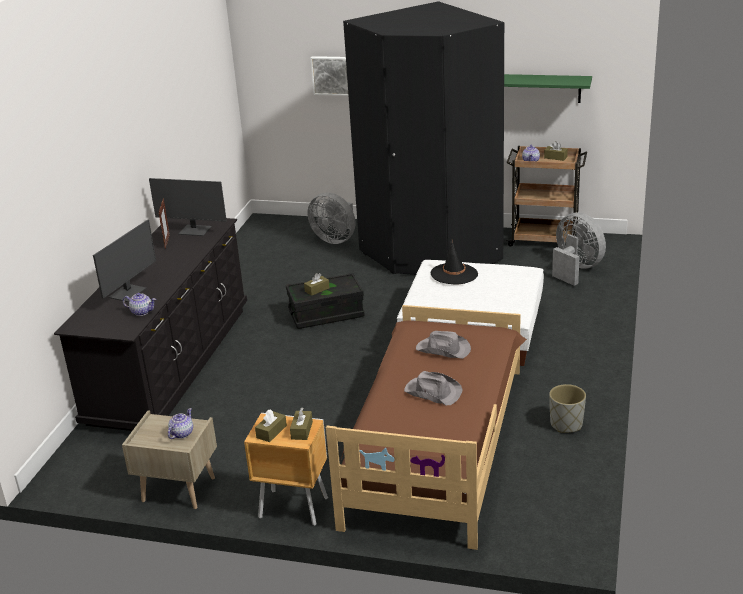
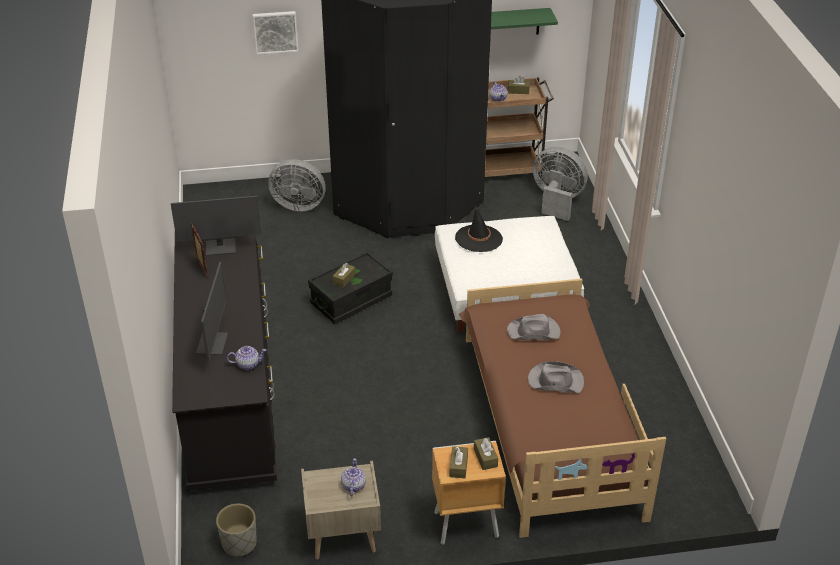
camera: 25 degrees left, 10 degrees up
(566, 424) = (647, 375): grey planter -> grey planter (239, 544)

